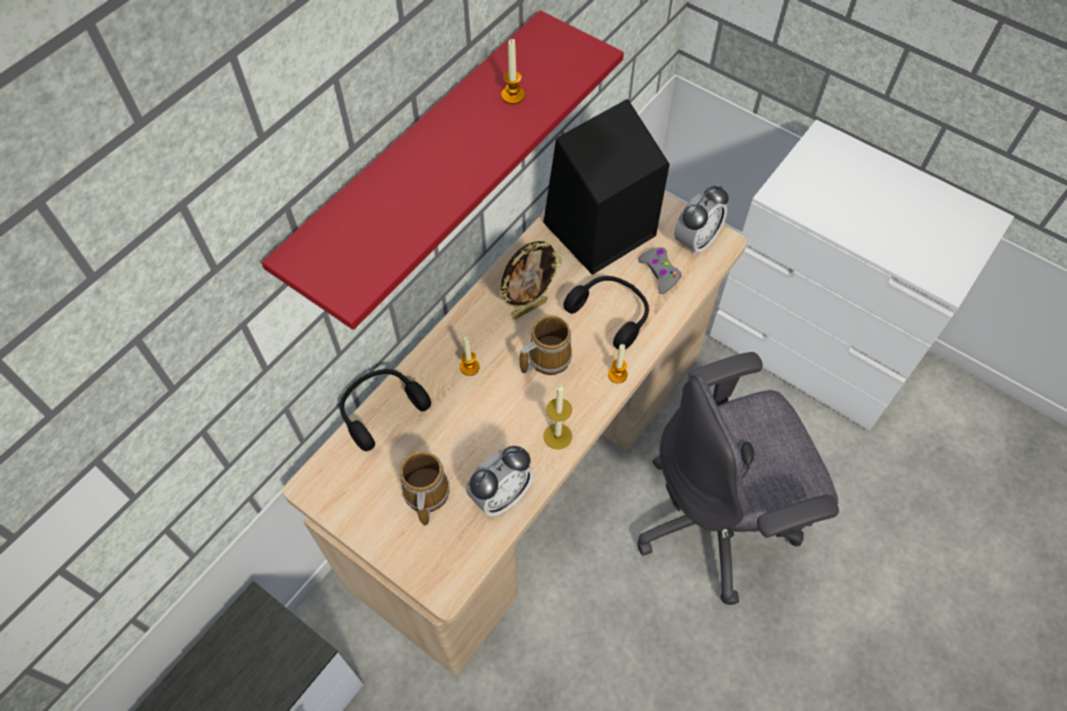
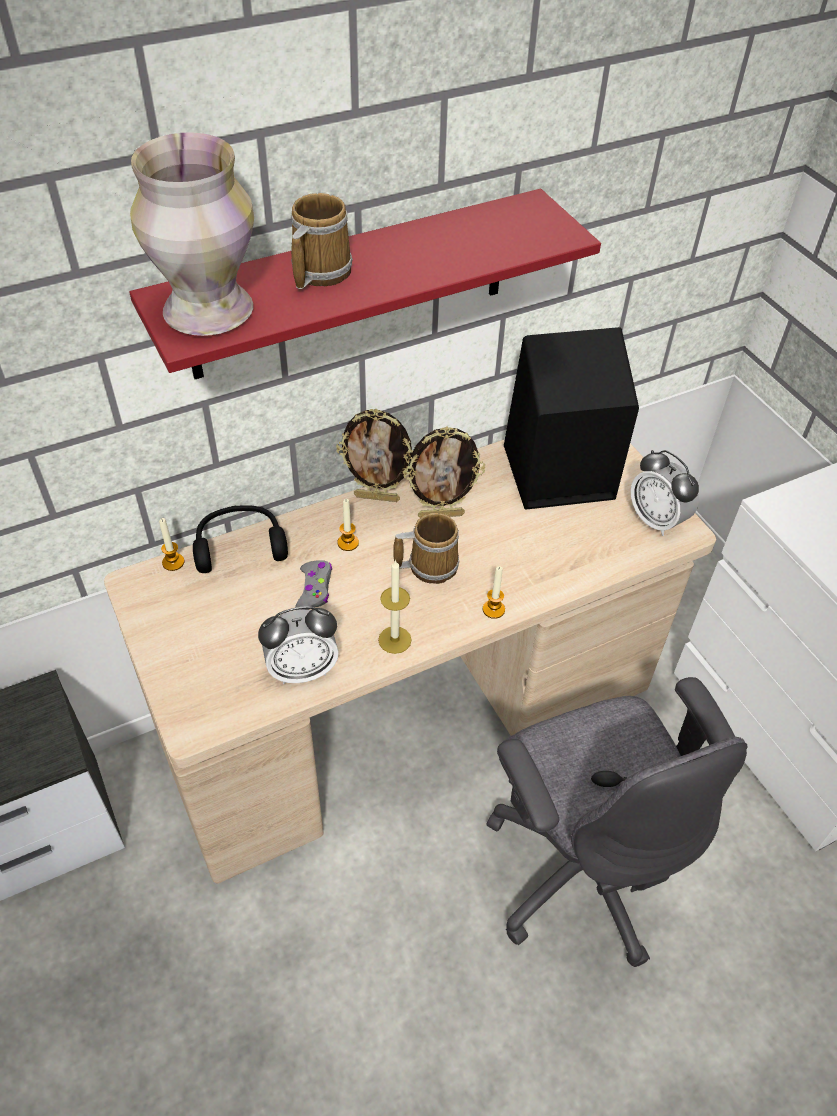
camera: 25 degrees right, 10 degrees down
(348, 257) = (206, 312): none -> vase
(424, 495) = (229, 636): mug -> mug (318, 272)
(468, 314) = (377, 497): none -> picture frame
(513, 95) = (461, 243): candle -> candle (173, 562)
(611, 314) = (522, 552): black headphones -> none
(659, 273) = (598, 534): grey game controller -> grey game controller (314, 590)
(696, 241) = (656, 520): alarm clock -> alarm clock turned 75 degrees clockwise
(717, 521) = (582, 866): grey office chair -> grey office chair turned 120 degrees counterclockwise

